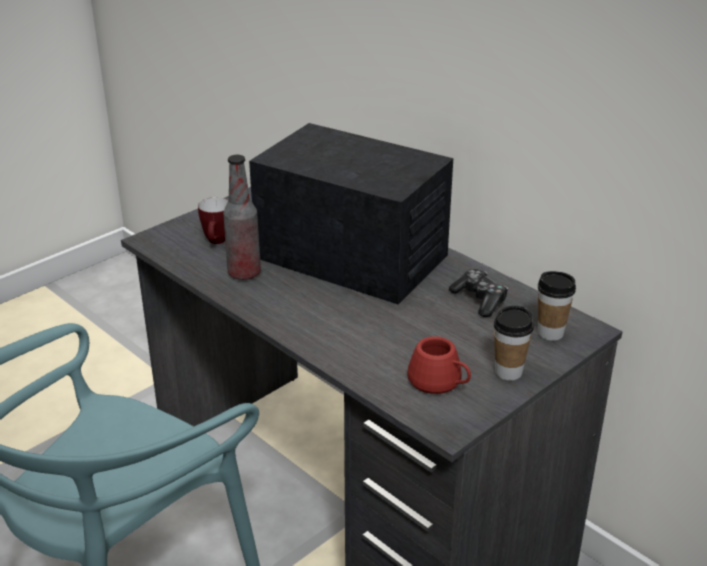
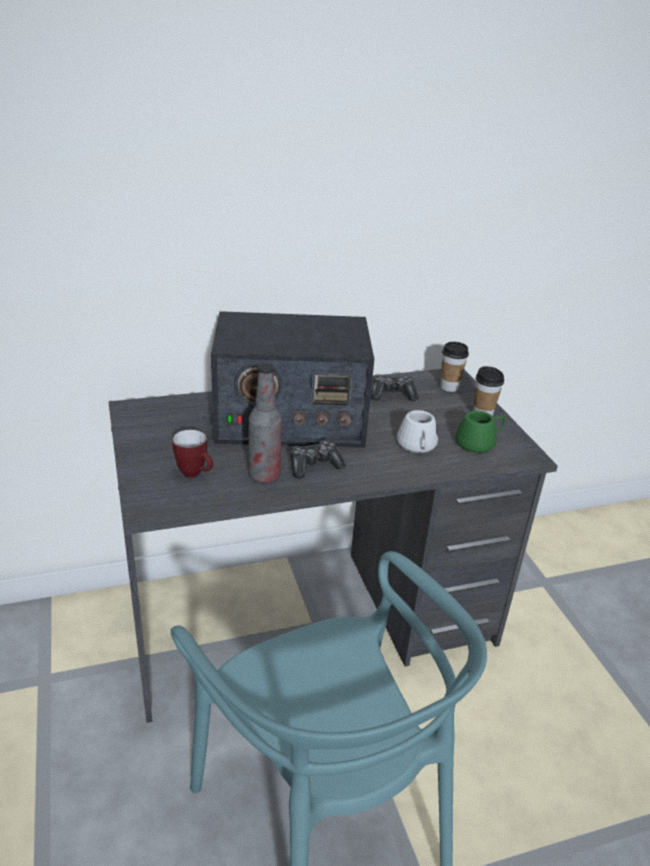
camera: 65 degrees left, 0 degrees up
(285, 293) = (314, 466): none -> game controller
(352, 256) = (288, 420): radio -> radio turned 150 degrees counterclockwise
(384, 342) = (417, 446): none -> white mug
(440, 382) = (479, 442): red mug -> green mug

